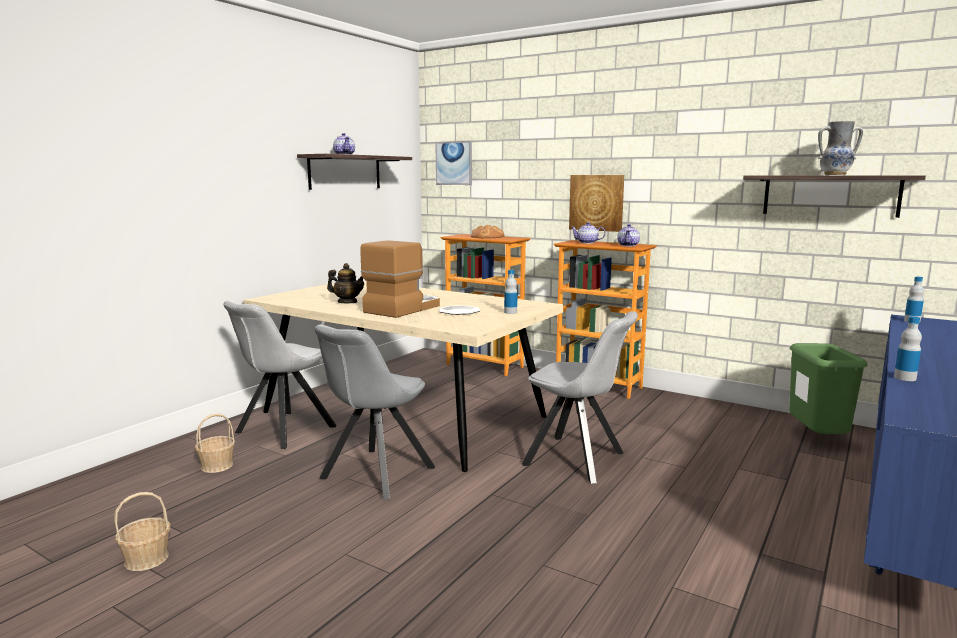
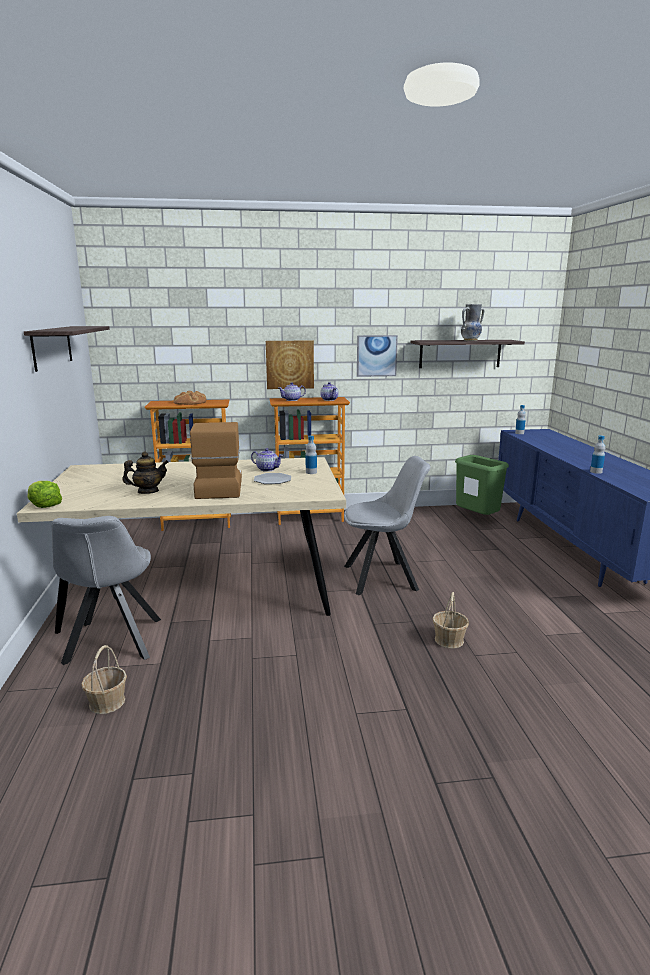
camera: 40 degrees left, 5 degrees up
(147, 559) = (206, 812): basket -> basket (449, 640)
(268, 298) = (44, 505): none -> lettuce
(344, 154) = (65, 328): teapot -> teapot (267, 469)
(376, 474) = (269, 645): grey chair -> none
(454, 163) = (132, 329): picture -> picture (376, 355)

